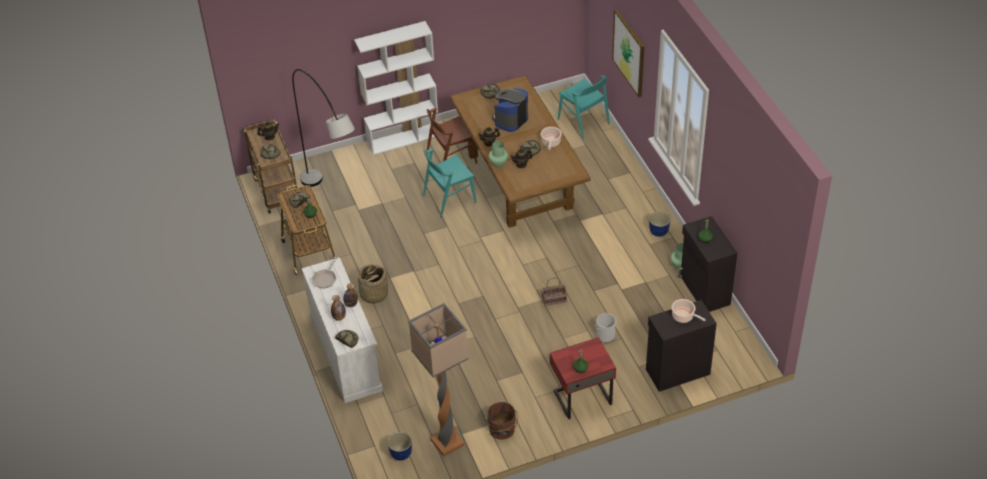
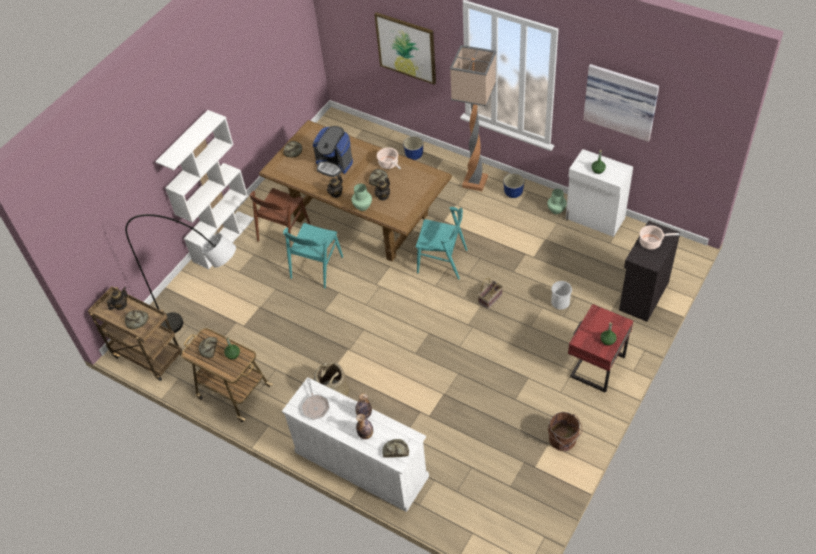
camera: 35 degrees left, 5 degrees up
(401, 454) = (503, 523): planter -> planter (414, 155)
(447, 443) = (531, 485): floor lamp -> floor lamp (475, 182)
(510, 120) = (334, 164): coffee machine -> coffee machine turned 60 degrees counterclockwise
(583, 122) = (364, 139): turquoise chair -> turquoise chair (442, 261)
(704, 290) = (595, 219): black cabinet -> white cabinet
(736, 182) = (621, 100): none -> picture

